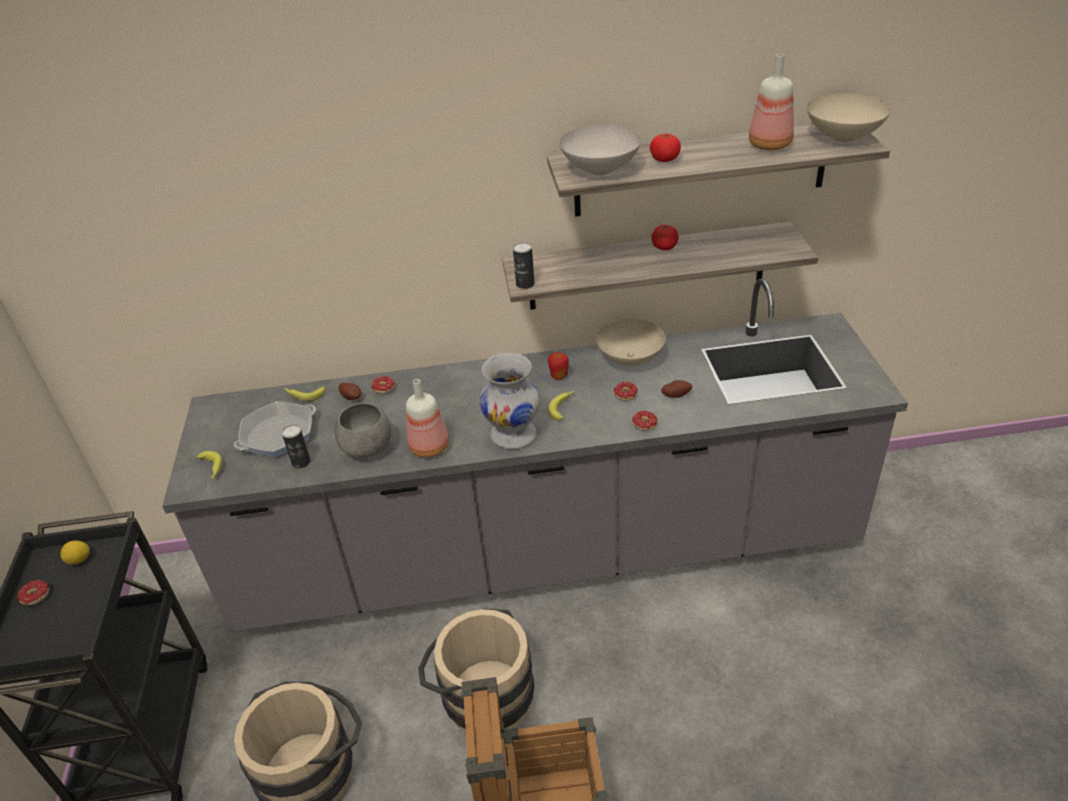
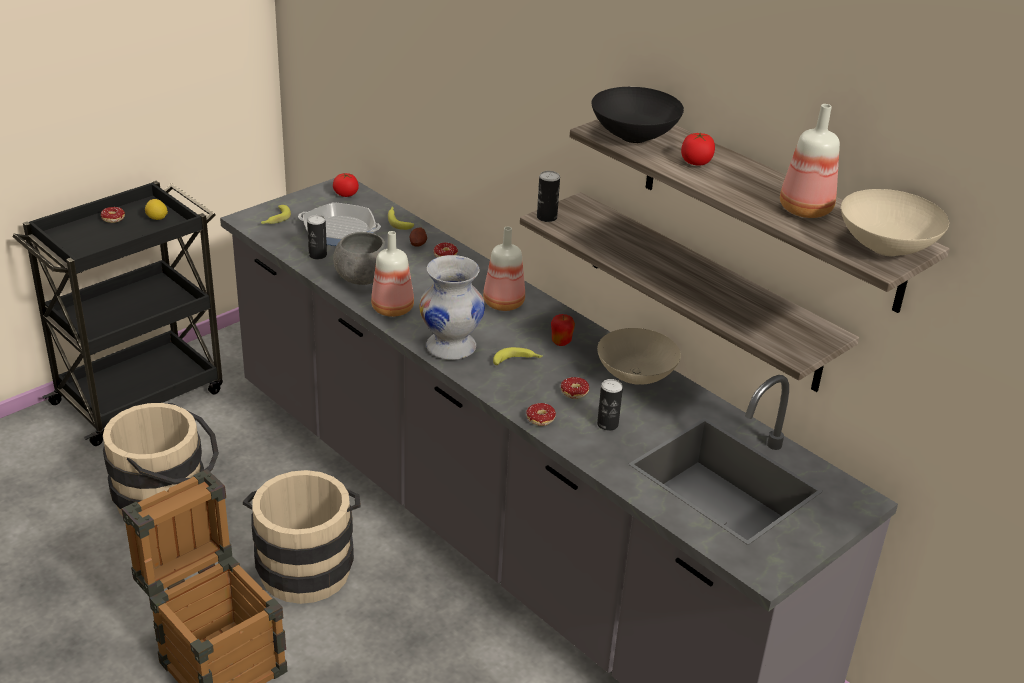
camera: 50 degrees right, 5 degrees down
(482, 385) = (503, 304): none -> bottle
(600, 169) = (635, 136): white bowl -> black bowl
(664, 247) = (702, 272): tomato -> tomato (346, 194)
(676, 395) = (607, 424): potato -> can

